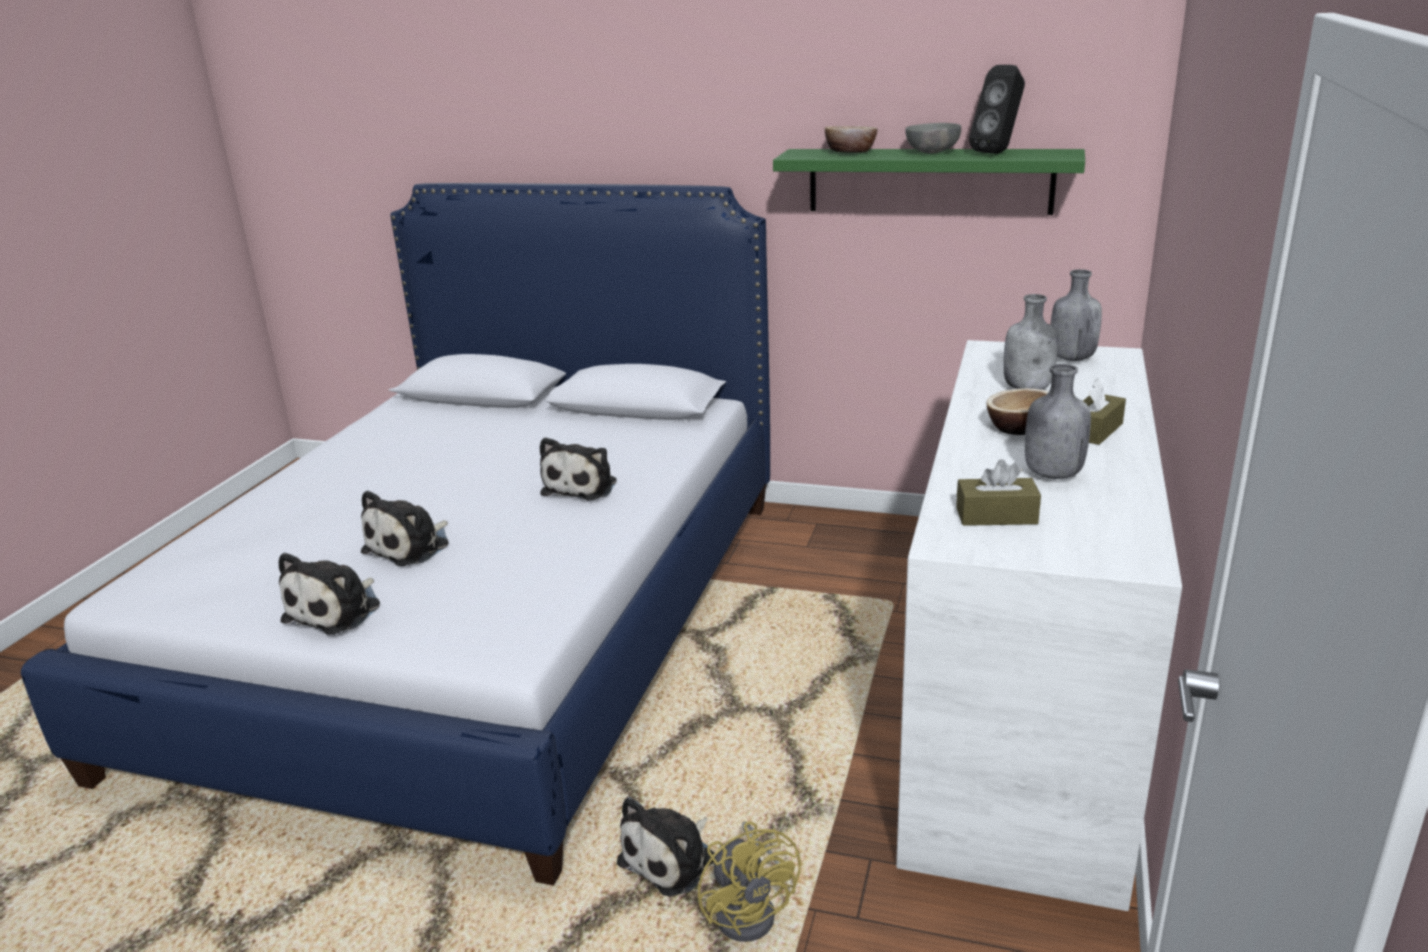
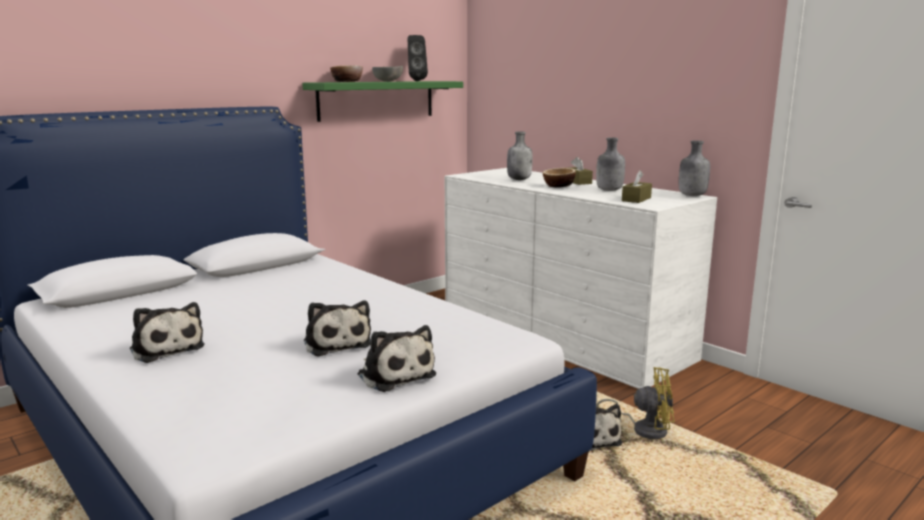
camera: 60 degrees left, 10 degrees down
(582, 486) = (344, 293): plush toy -> plush toy (166, 348)
(1071, 358) = (498, 172): grey bottle -> grey bottle (691, 195)

